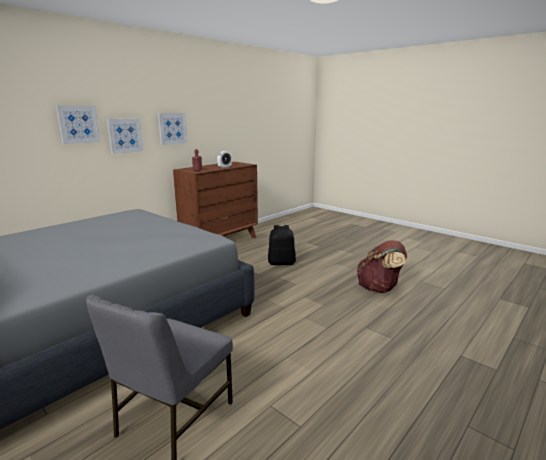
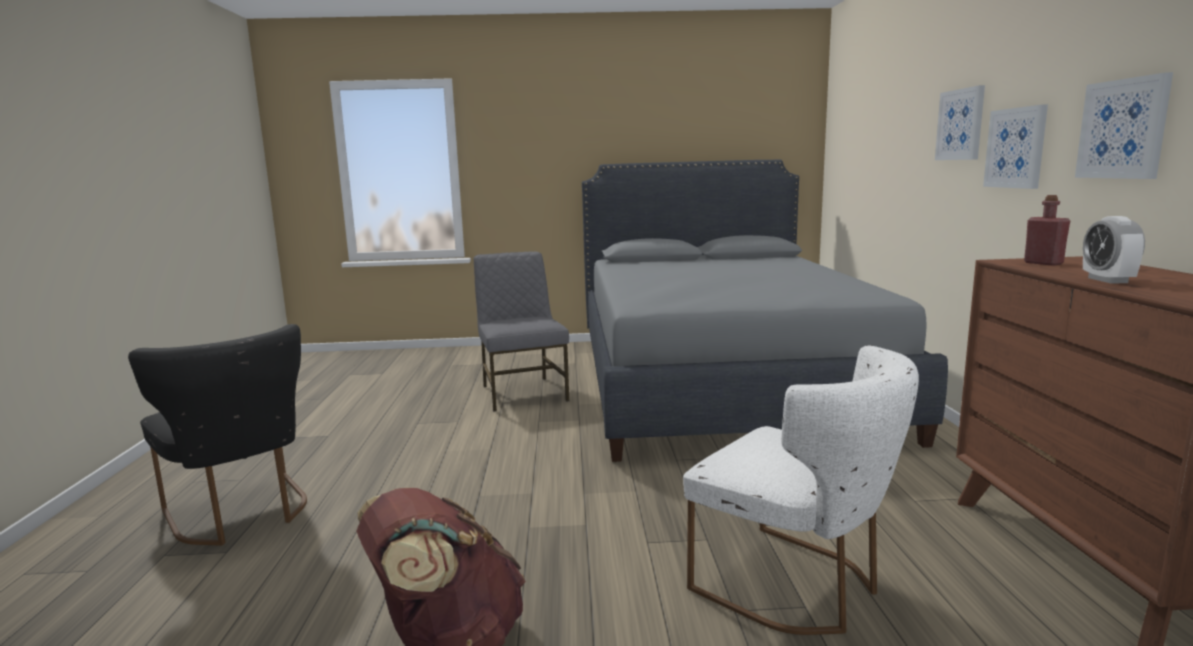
camera: 135 degrees right, 5 degrees down
(281, 263) = (797, 586): black backpack -> white chair
(457, 381) = (242, 514): none -> black chair

